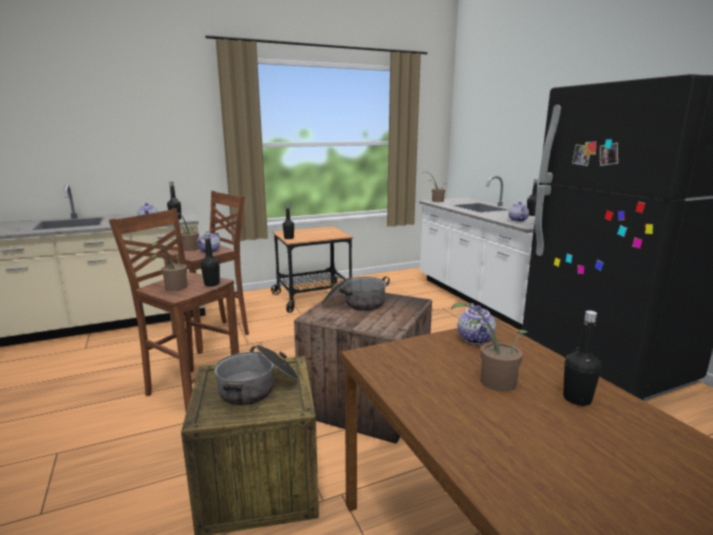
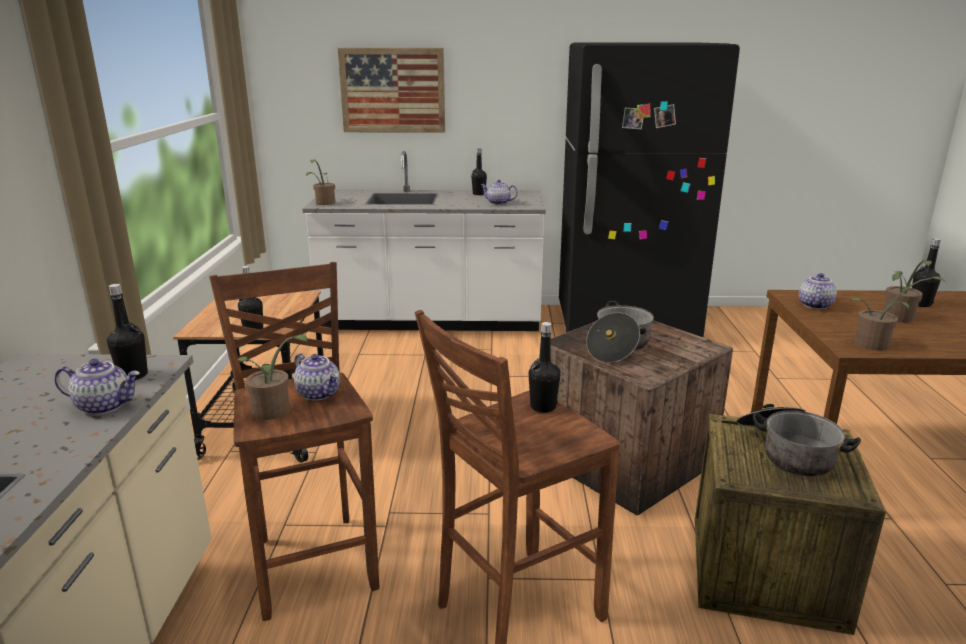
camera: 65 degrees left, 5 degrees up
(173, 288) = (543, 439): potted plant -> potted plant (877, 345)
(476, 339) = (814, 305): teapot -> teapot turned 90 degrees counterclockwise
(509, 134) = (392, 90): none -> picture

